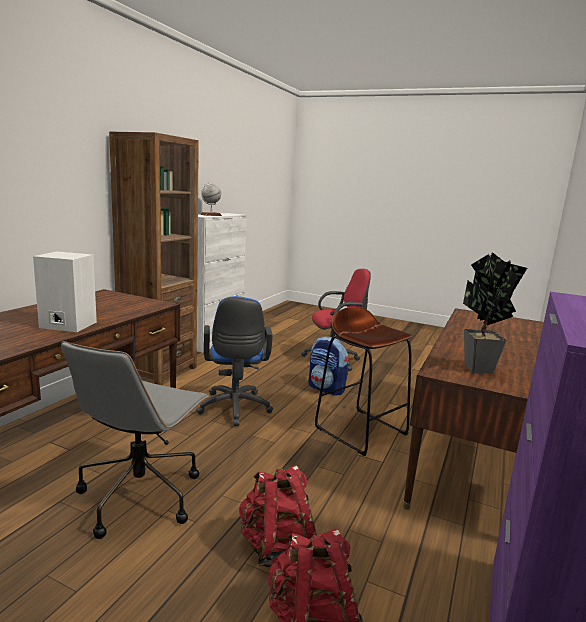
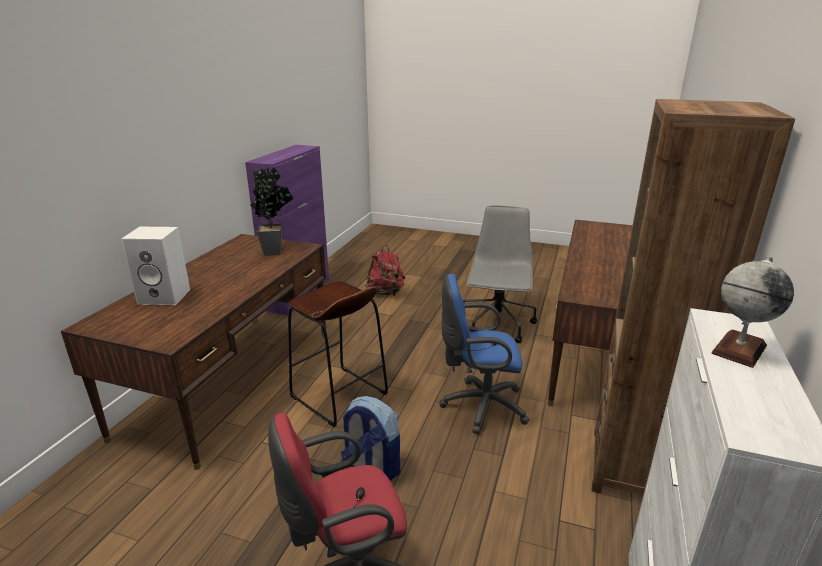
camera: 175 degrees right, 10 degrees up
(66, 325) = (596, 256): white speaker -> white speaker (166, 296)
(234, 409) = (479, 406): blue office chair -> blue office chair turned 75 degrees counterclockwise
(275, 546) = (406, 312): red backpack -> none

